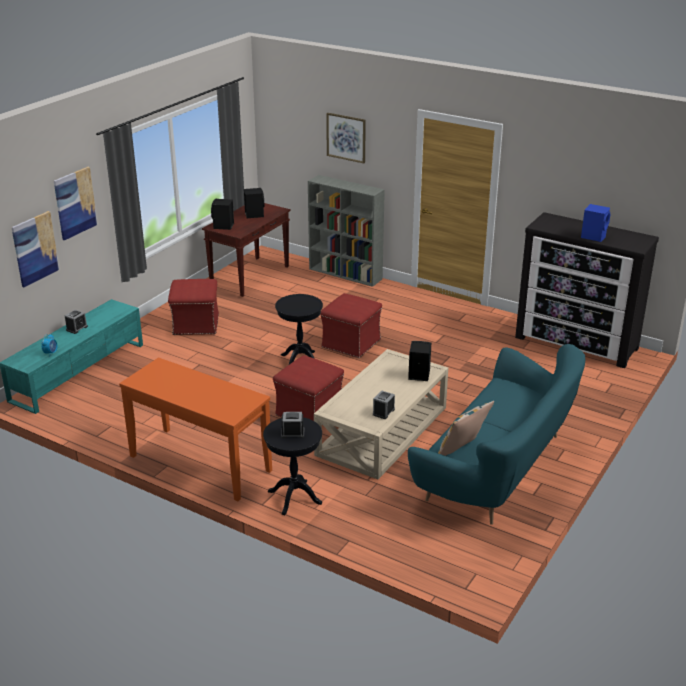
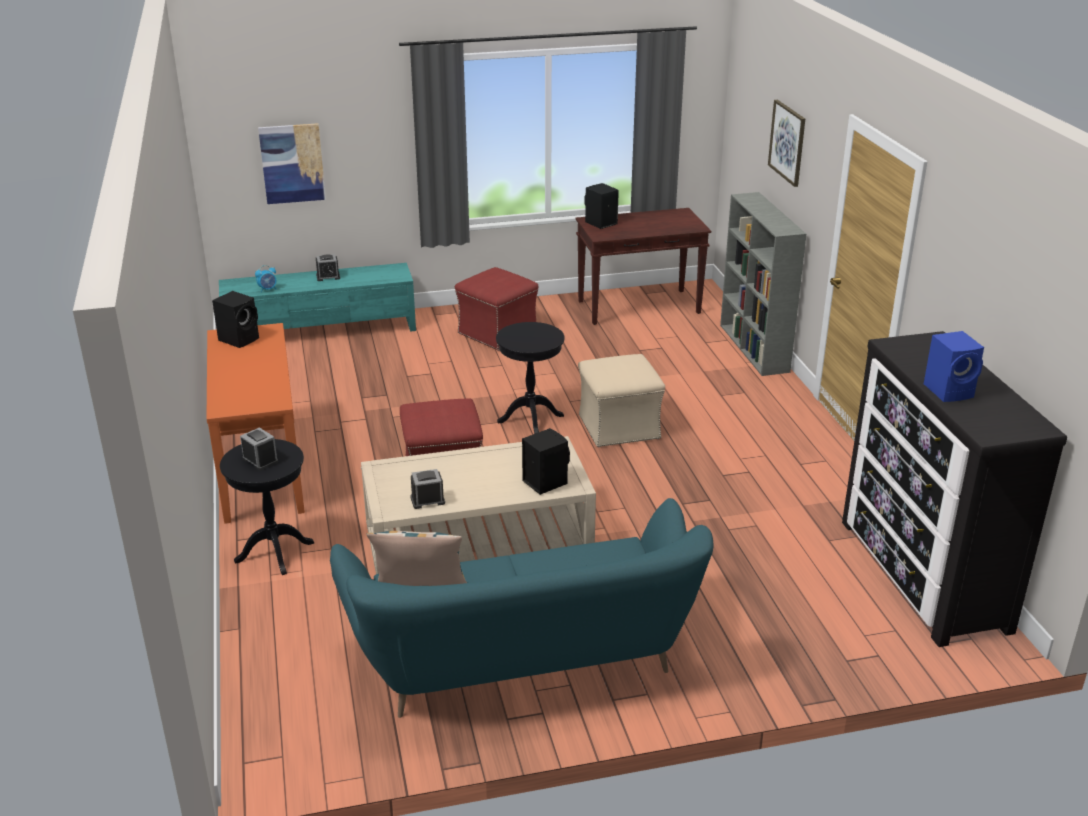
camera: 45 degrees right, 0 degrees up
(75, 203) = (363, 125): picture -> none
(254, 214) = (658, 222): black speaker -> black speaker (240, 339)
(351, 344) = (618, 427): red ottoman -> beige ottoman

